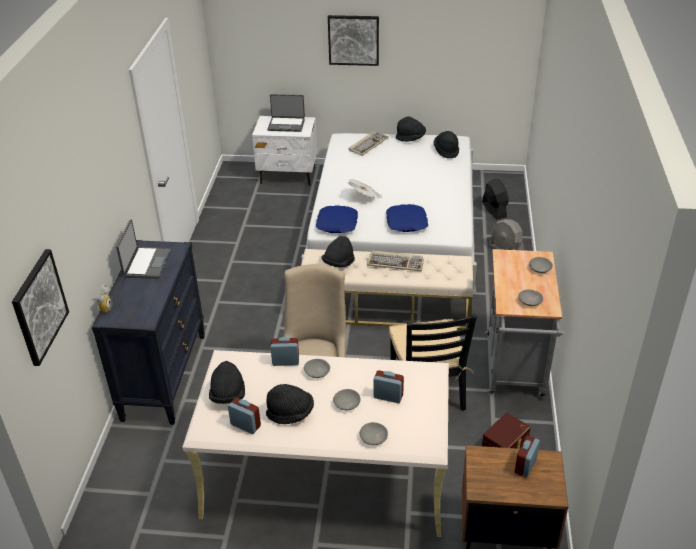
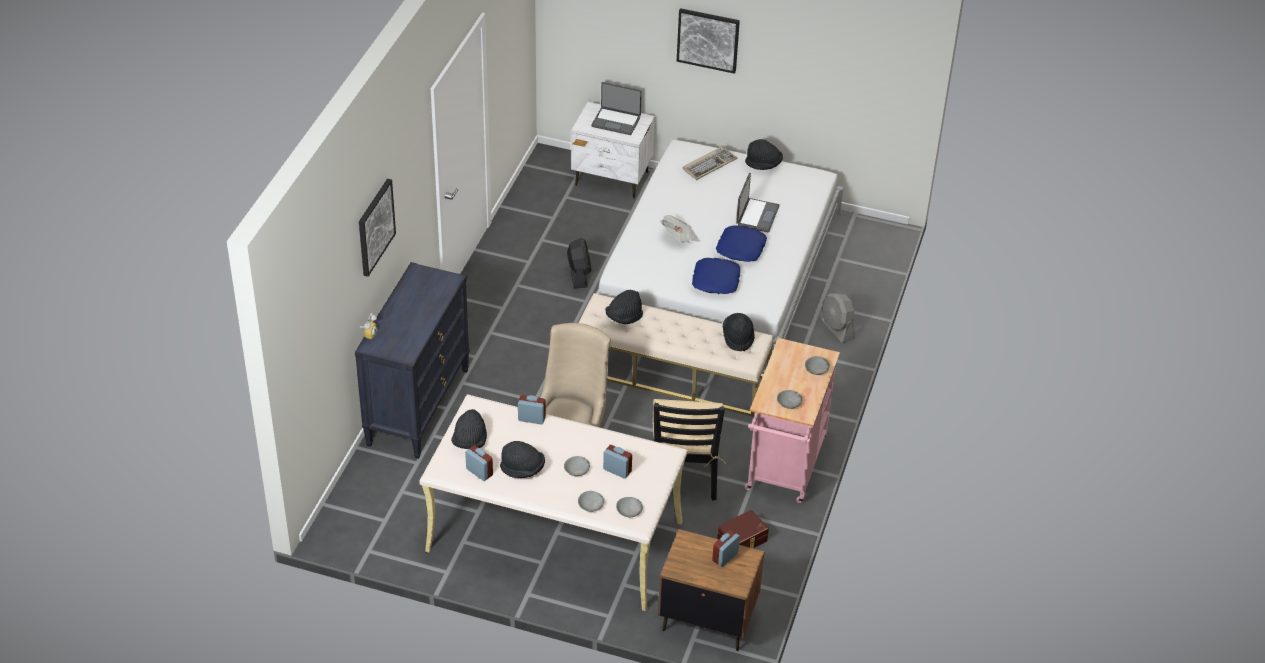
camera: 10 degrees right, 5 degrees up
(39, 307) = (314, 334): picture -> picture (375, 227)
(146, 263) = (417, 292): laptop -> laptop (756, 215)
(317, 372) = (558, 435): grey bowl -> grey bowl (629, 511)
(337, 224) = (638, 268): blue pillow -> blue pillow (741, 248)
(396, 263) = (686, 328): keyboard -> none
(446, 151) = (799, 191): black hat -> black hat (738, 338)
(494, 209) = (846, 272): black fan -> black fan (579, 274)
(515, 370) = (784, 469): grey cart -> pink cart

